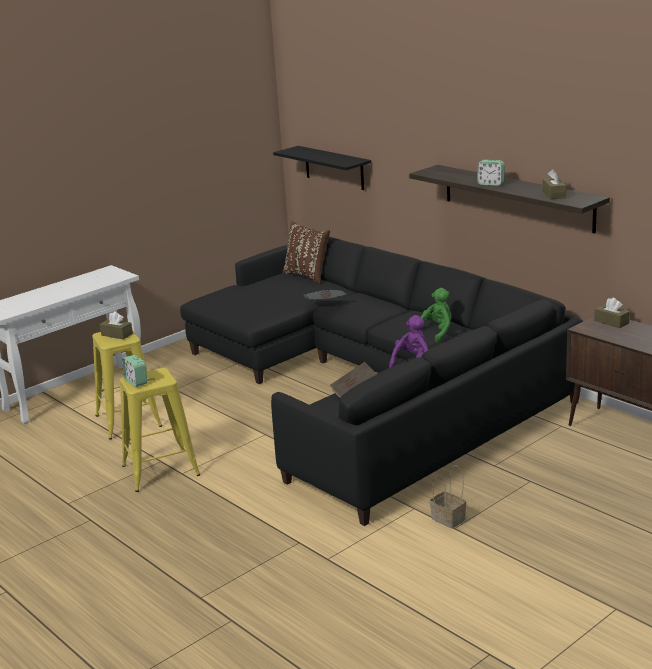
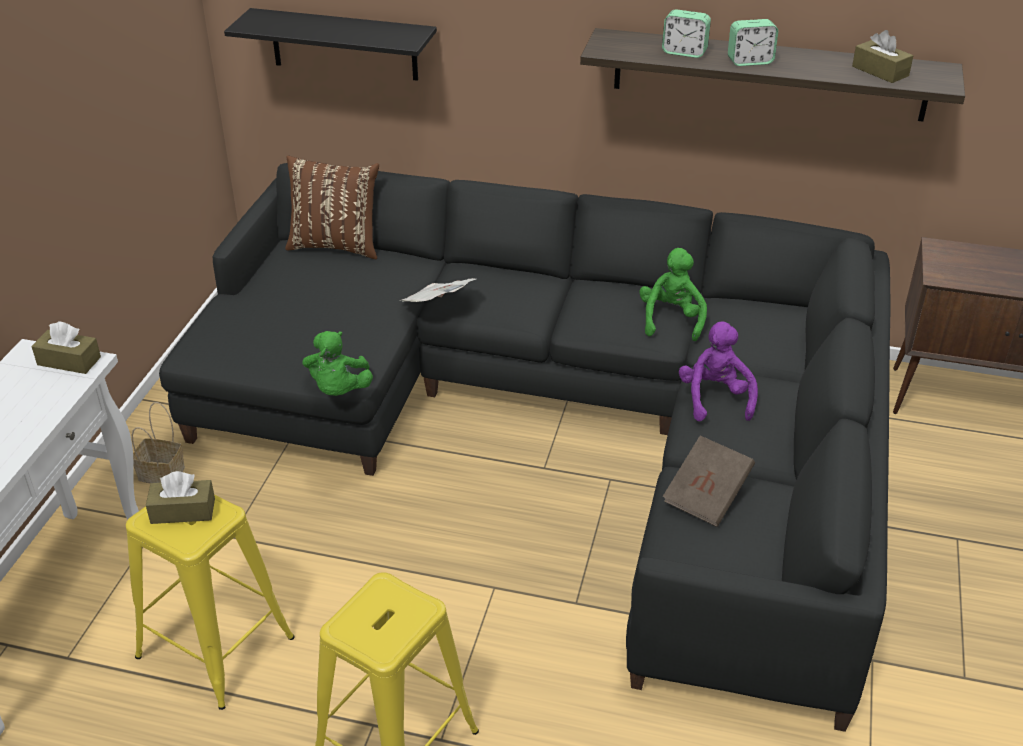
camera: 35 degrees left, 15 degrees up
(136, 382) = (368, 635): alarm clock -> alarm clock (684, 52)
(242, 325) = (339, 390): none -> green plush toy
(449, 519) = (939, 661): basket -> basket (163, 473)
(611, 322) = (959, 255): brown tissue box -> brown tissue box (69, 361)

